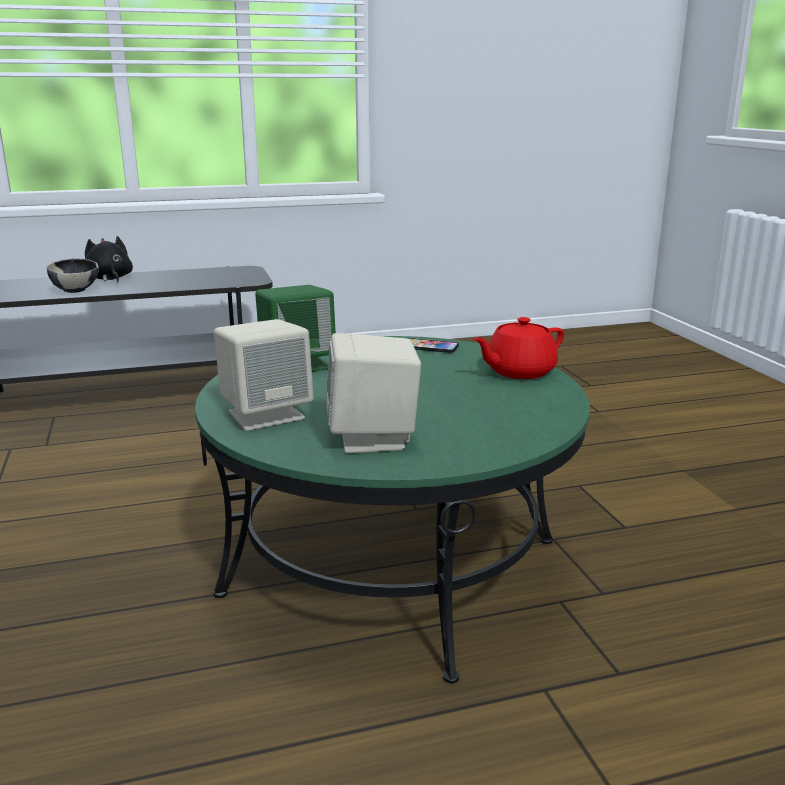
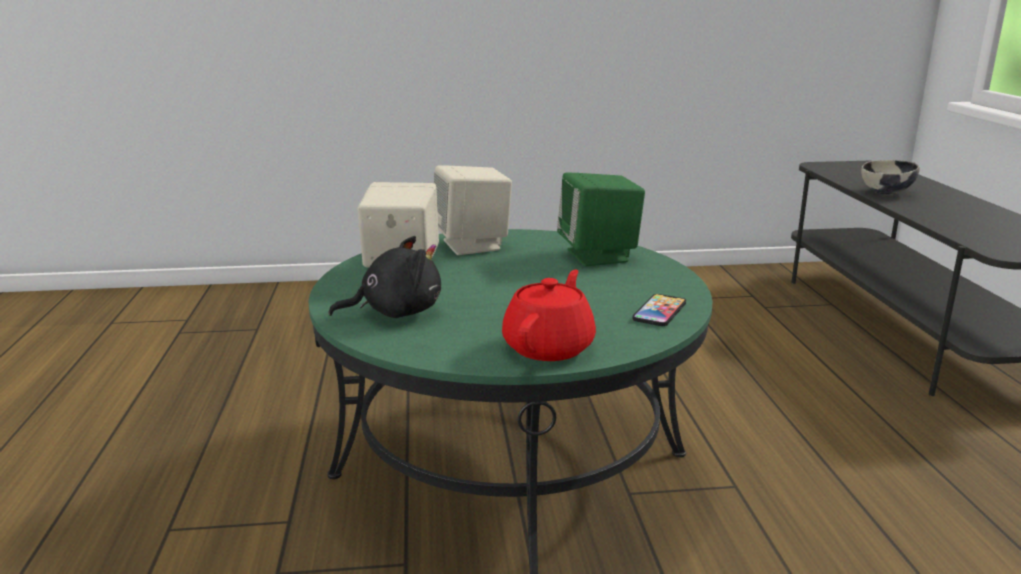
camera: 100 degrees right, 0 degrees up
(110, 279) = (952, 200): black plush toy -> black plush toy (395, 312)
(518, 372) = (549, 347): red teapot -> red teapot turned 45 degrees clockwise

